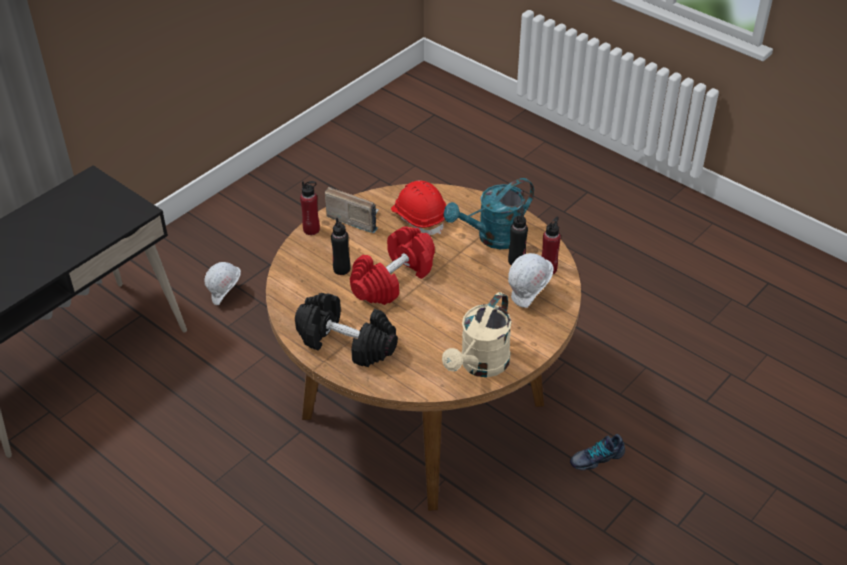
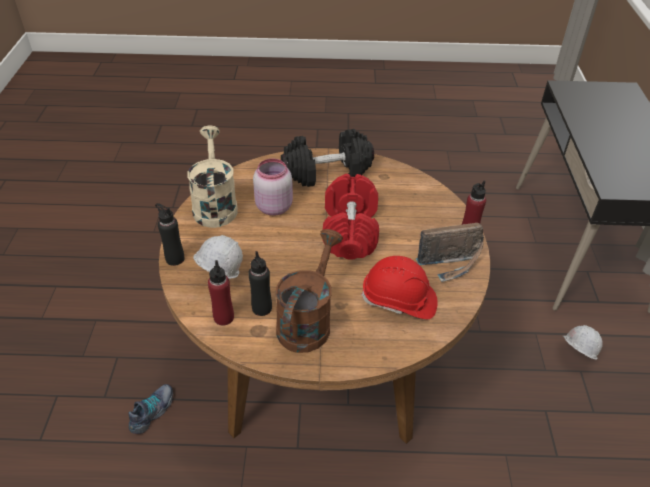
camera: 140 degrees right, 0 degrees up
(341, 269) = (399, 217): black bottle -> black bottle (175, 259)
(431, 335) = (273, 206): none -> pink jar
(493, 238) = (307, 320): turquoise watering can -> brown watering can

